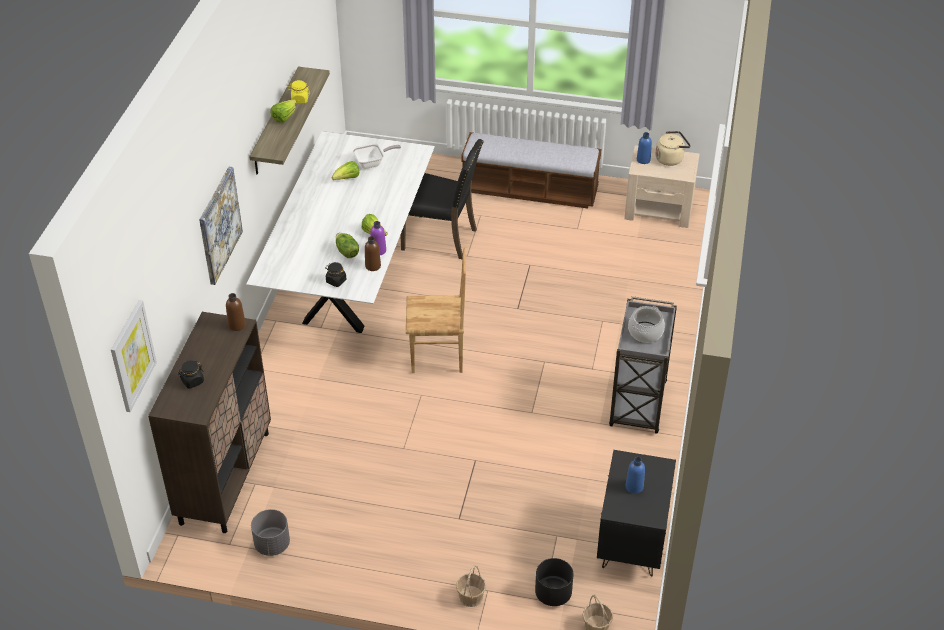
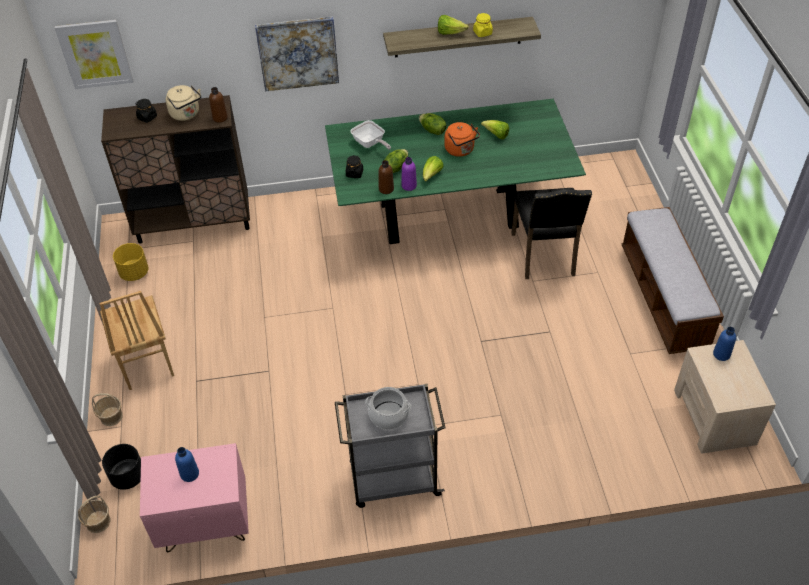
camera: 70 degrees right, 5 degrees up
(272, 544) = (134, 273): grey planter -> yellow planter
(311, 215) = (432, 130): none -> lettuce
(351, 281) = (450, 216): white dining table -> green dining table
(352, 206) = (460, 150): none -> orange kettle
(372, 163) = (529, 143): frying pan -> frying pan (370, 144)
(437, 358) = (384, 304): brown chair -> brown chair (145, 364)
(632, 543) = (205, 524): black nightstand -> pink nightstand
(670, 158) = (743, 379): beige kettle -> beige kettle (186, 114)

